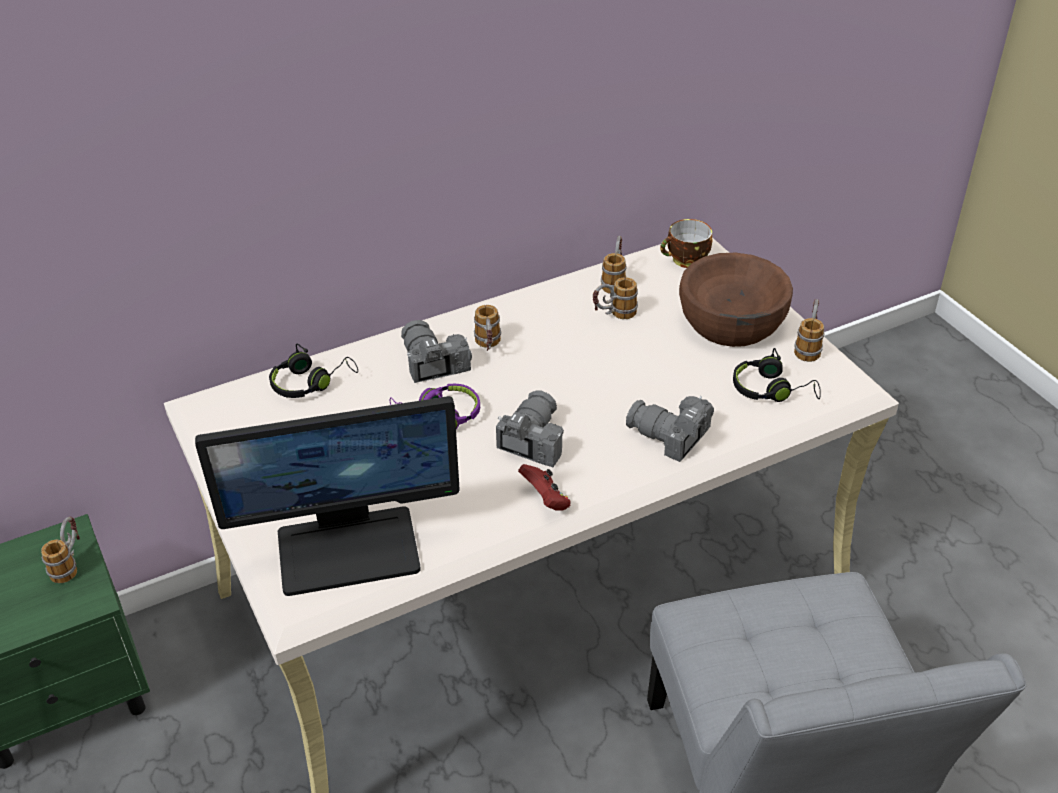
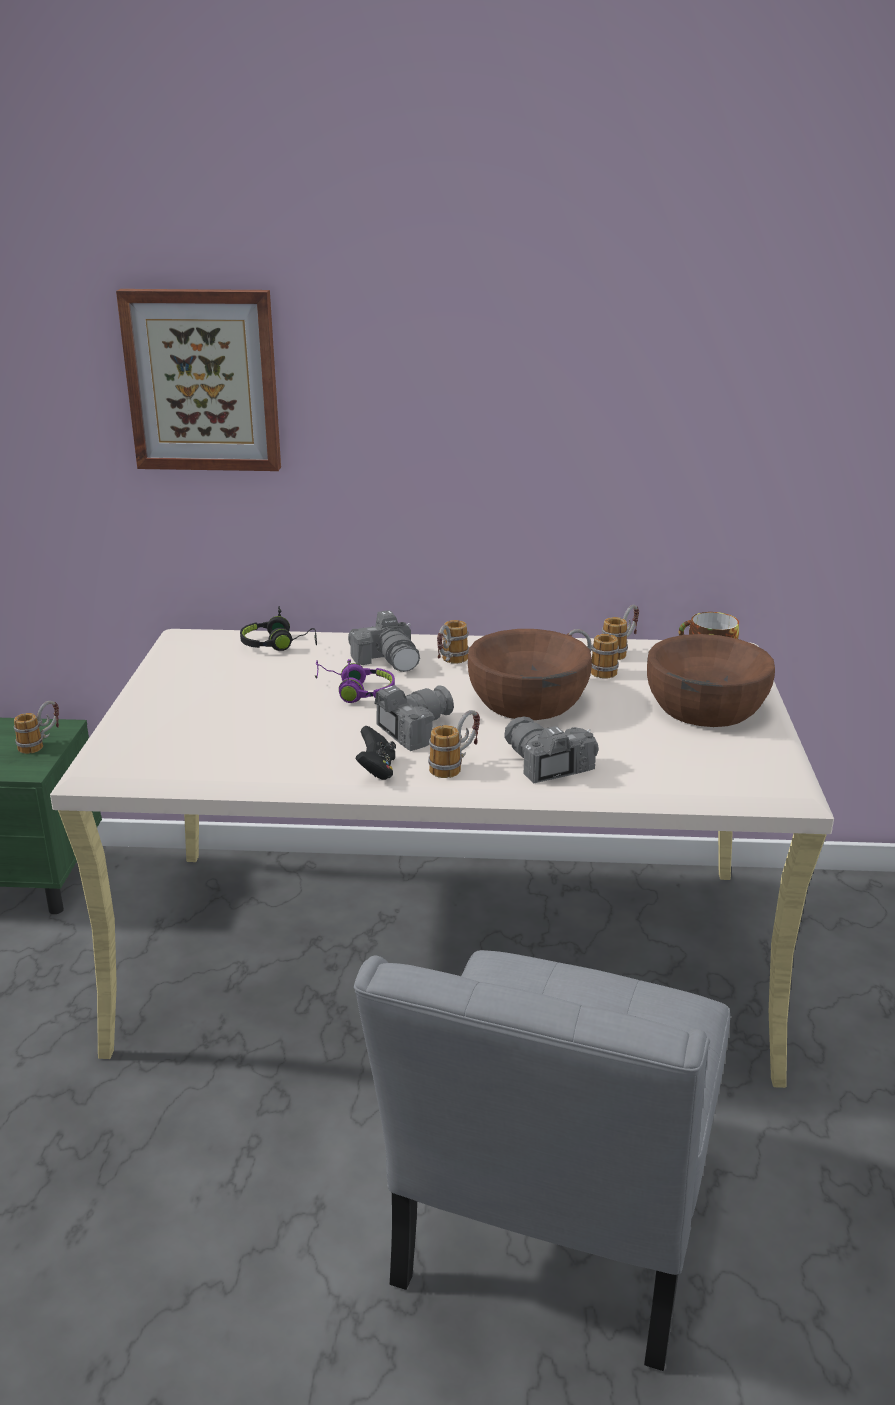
camera: 30 degrees right, 15 degrees down
(169, 143) = (203, 380): none -> picture
(349, 548) = (179, 747): monitor -> none
(432, 364) = (389, 660): camera -> camera turned 150 degrees clockwise
(546, 500) = (377, 770): red game controller -> black game controller
(593, 368) = (528, 700): none -> brown bowl
(772, 389) = (691, 763): black headphones -> none
(808, 346) = (770, 744): mug -> mug (455, 765)

